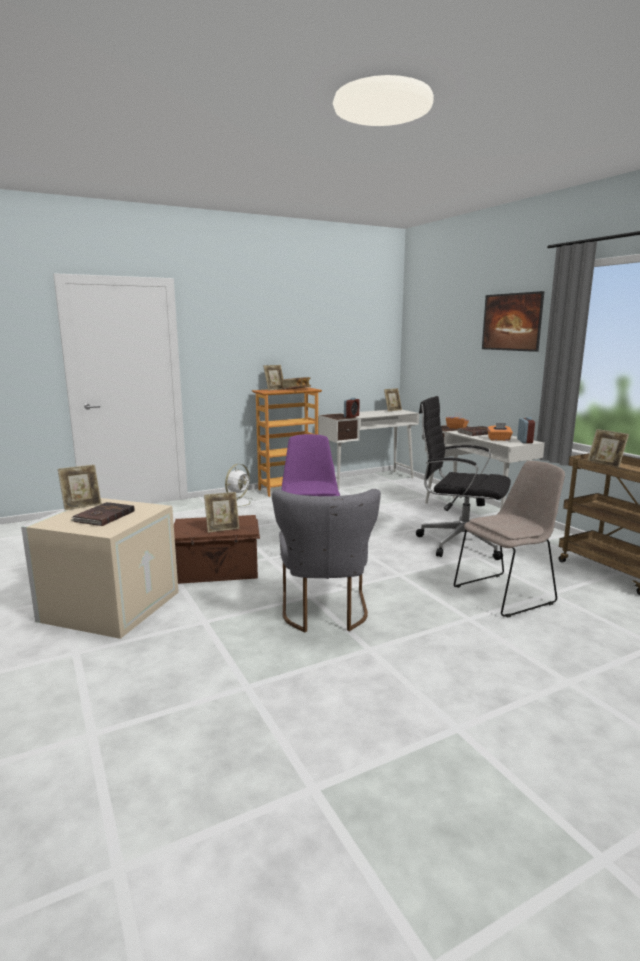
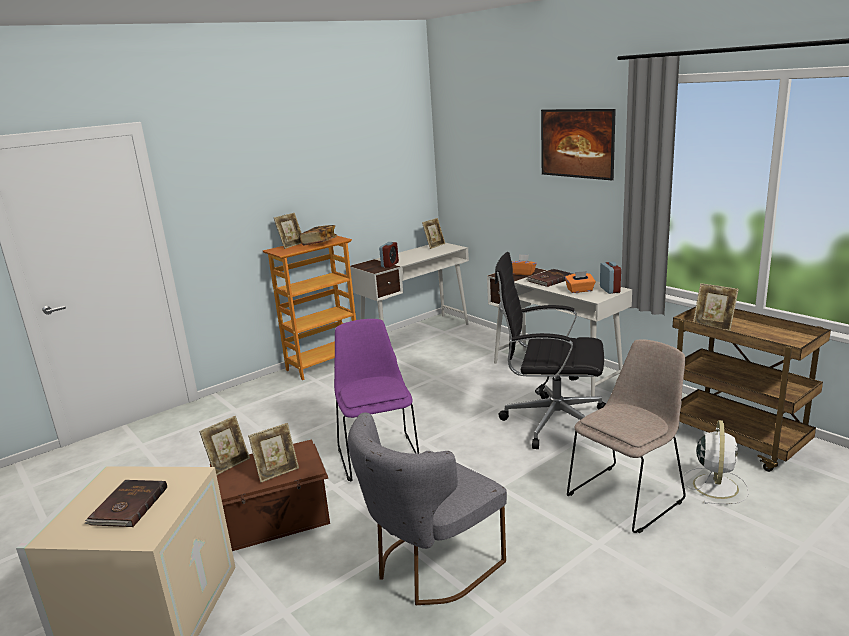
camera: 10 degrees left, 5 degrees up
(82, 505) = (90, 488): picture frame -> picture frame (229, 464)
(239, 502) = (268, 396): white fan -> white fan (715, 485)
(325, 613) = (430, 567): grey chair -> grey chair turned 60 degrees clockwise

